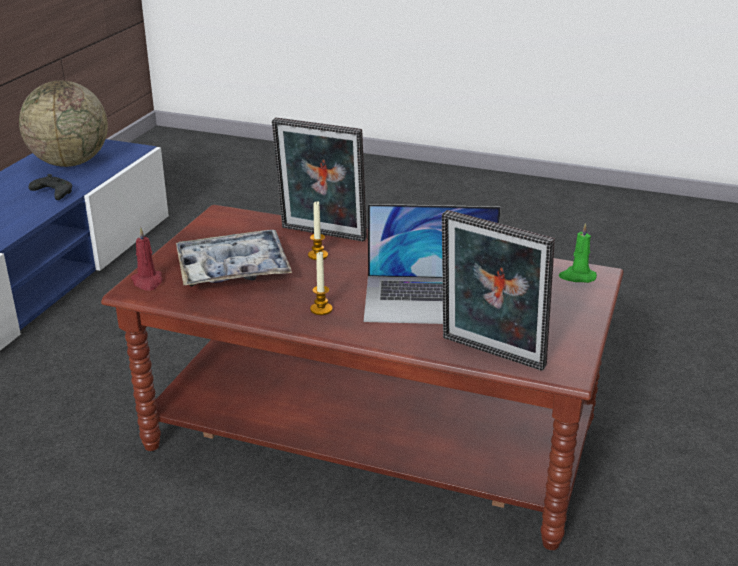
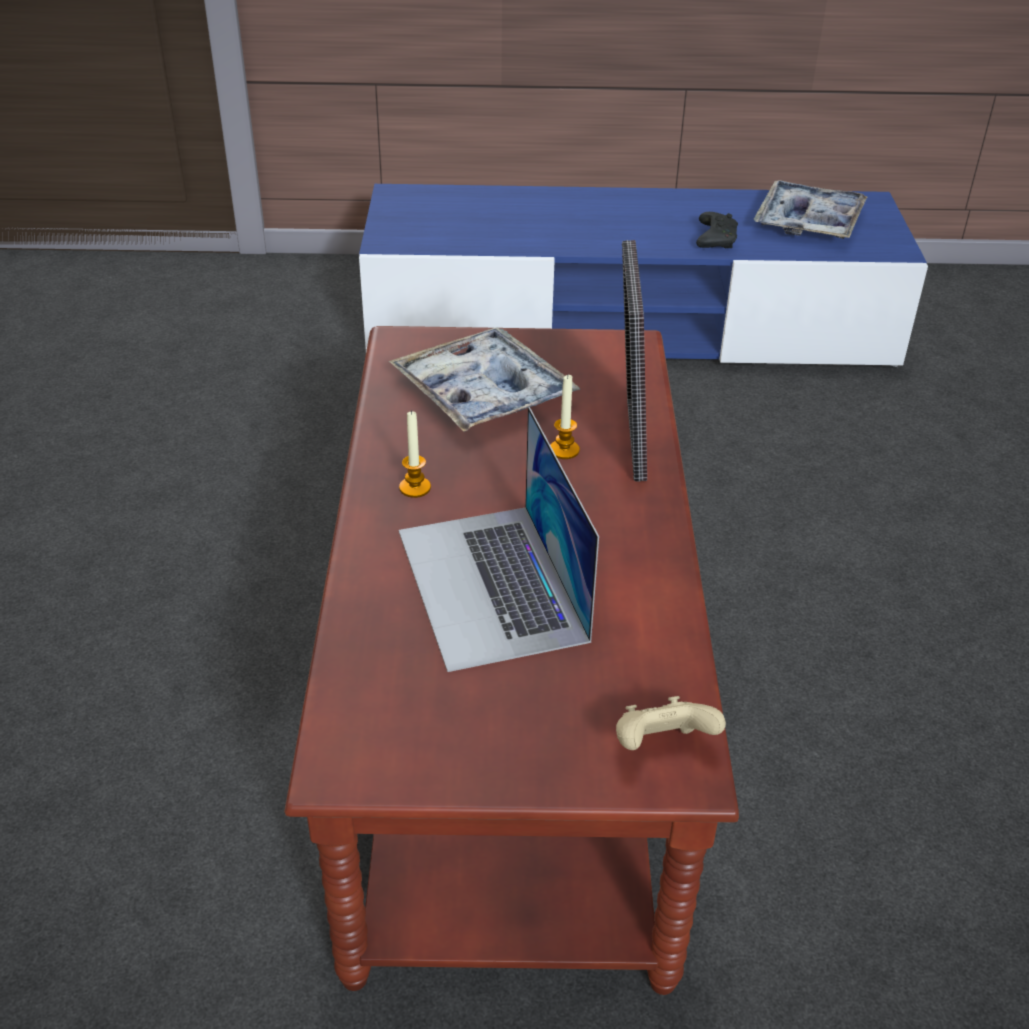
camera: 70 degrees right, 10 degrees up
(70, 163) = (808, 221): globe -> tray
(147, 282) = (419, 343): red candle -> none
(490, 355) = (354, 673): picture frame -> none
(577, 277) = (661, 746): green candle -> beige game controller

